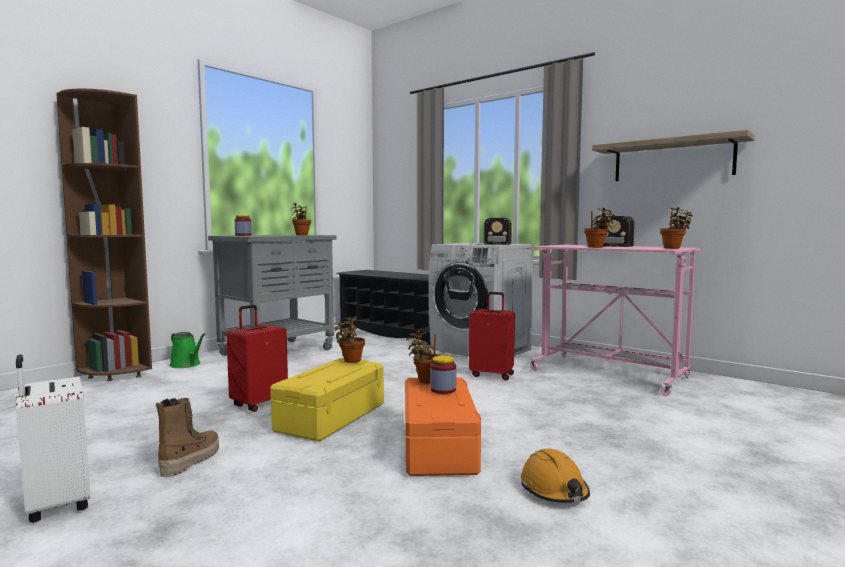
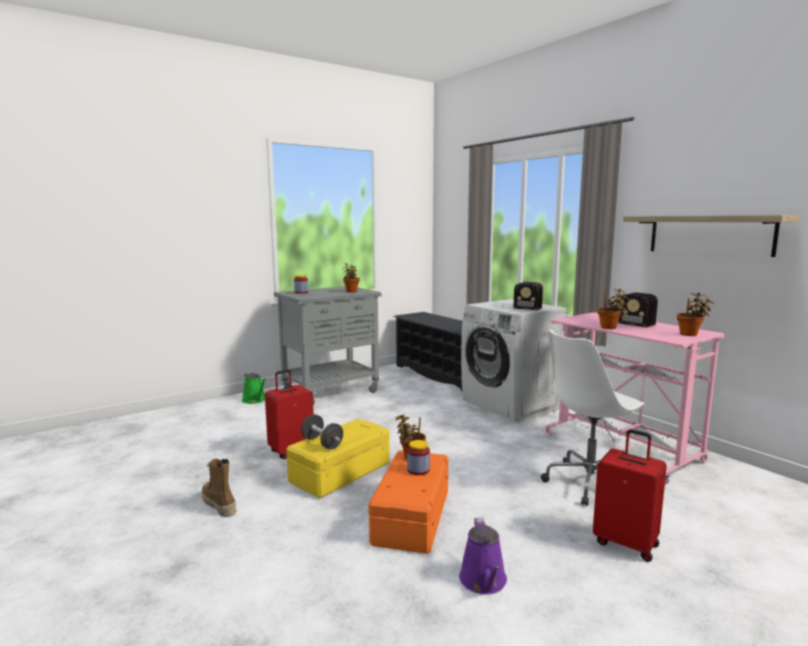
camera: 15 degrees right, 5 degrees up
(56, 505) = (120, 533): white suitcase -> none
(116, 376) = (200, 408): brown bookcase -> none
(190, 461) = (219, 505): boot -> boot turned 75 degrees counterclockwise
(314, 378) = (322, 443): none -> black dumbbell
(350, 361) = (363, 424): potted plant -> none
(492, 375) = (504, 438): red suitcase -> red suitcase (626, 543)
(554, 490) = (484, 582): orange hard hat -> purple watering can
(597, 402) = (587, 484): none -> white office chair

